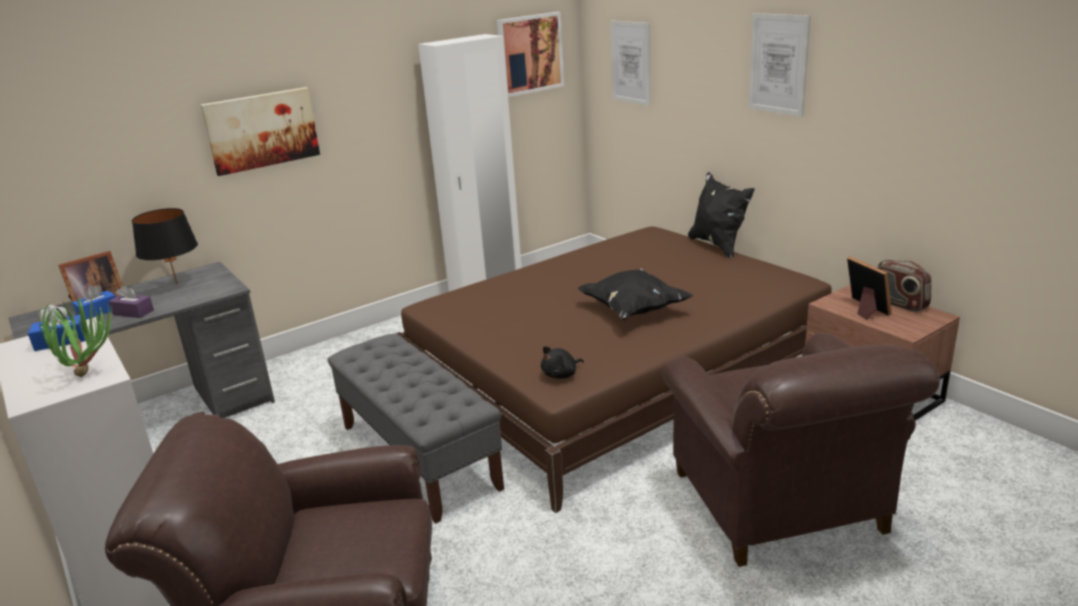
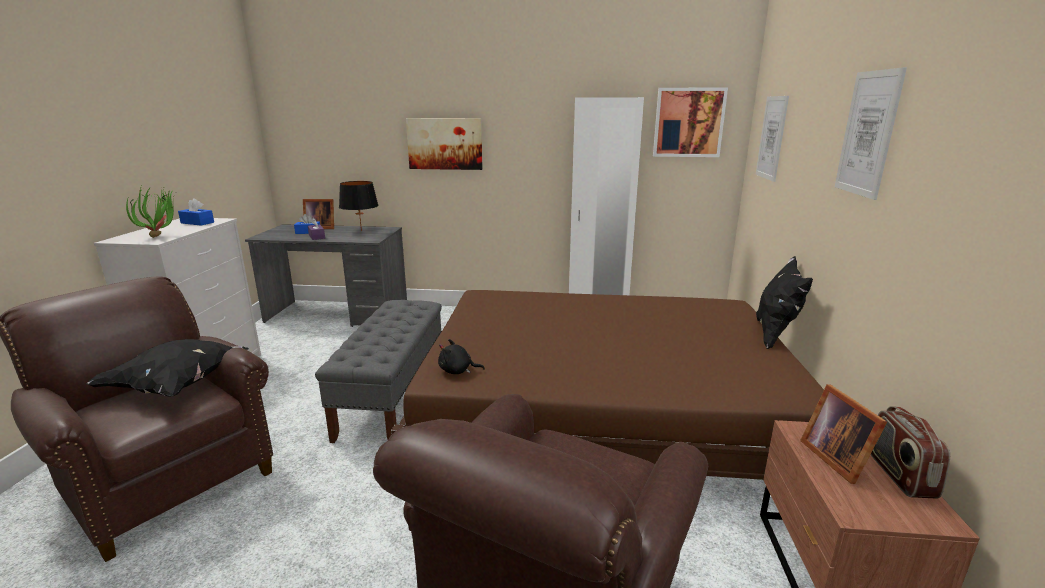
camera: 40 degrees right, 5 degrees down
(633, 310) = (598, 352): black pillow -> black pillow (178, 385)
(864, 309) = (836, 458): picture frame -> picture frame turned 150 degrees clockwise

